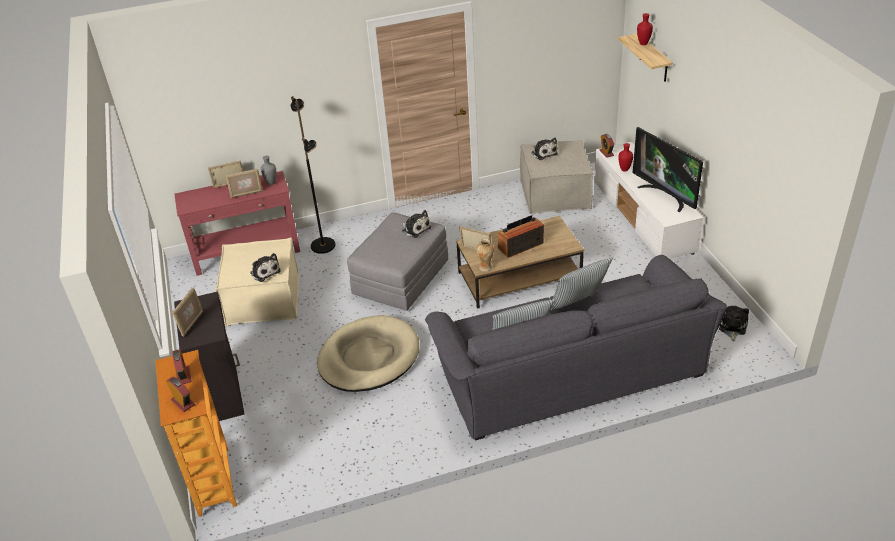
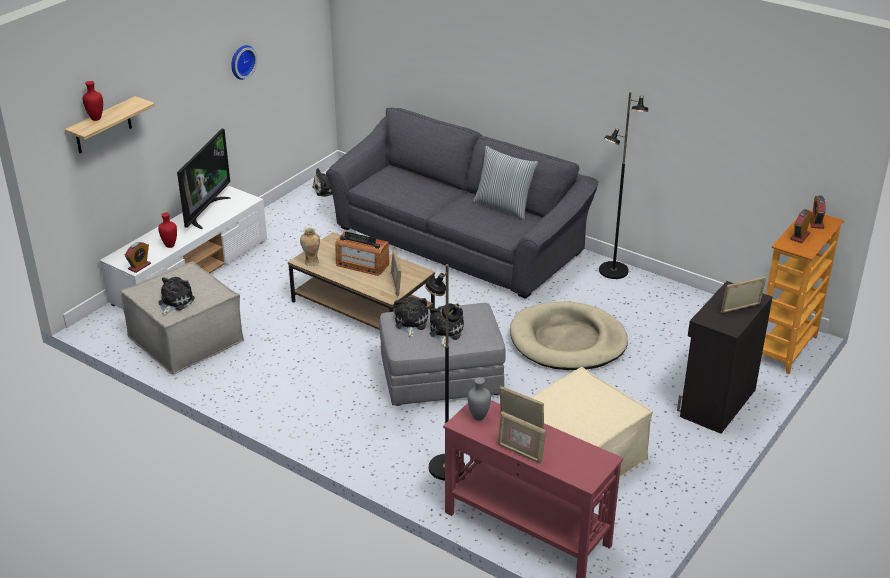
camera: 130 degrees left, 5 degrees down
(264, 271) = (589, 389): plush toy -> plush toy (445, 332)
(425, 443) = (613, 271): none -> black floor lamp
(485, 267) = (416, 270): vase -> vase (311, 262)
(578, 306) = (426, 199): pillow -> none
(740, 136) = (241, 61): none -> wall clock

